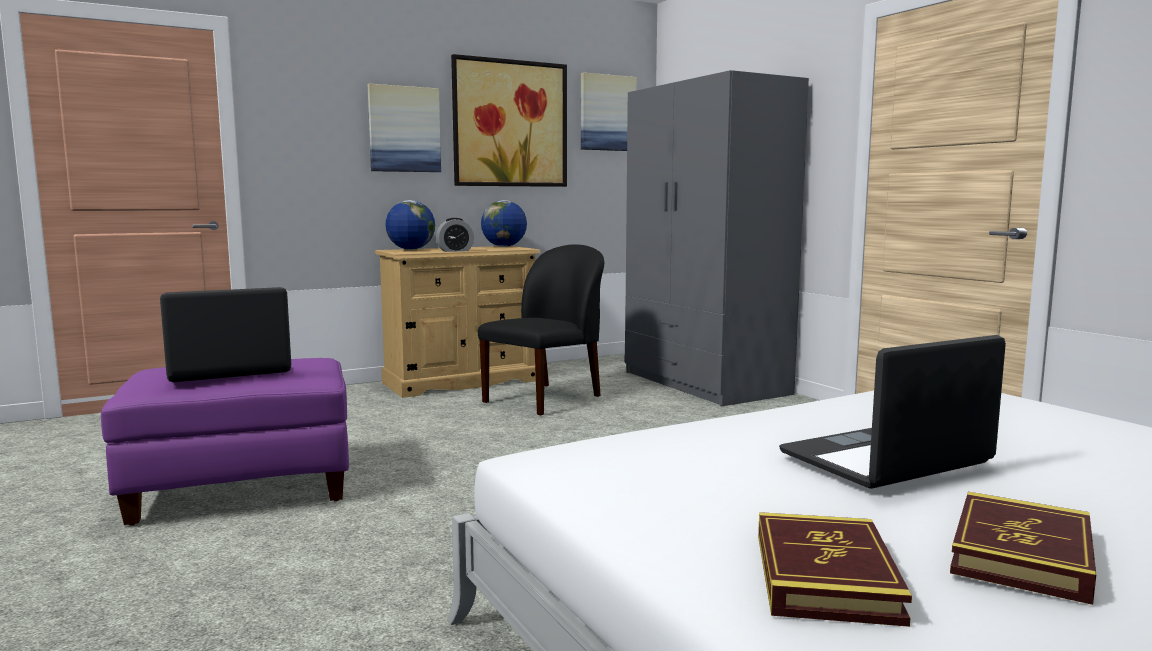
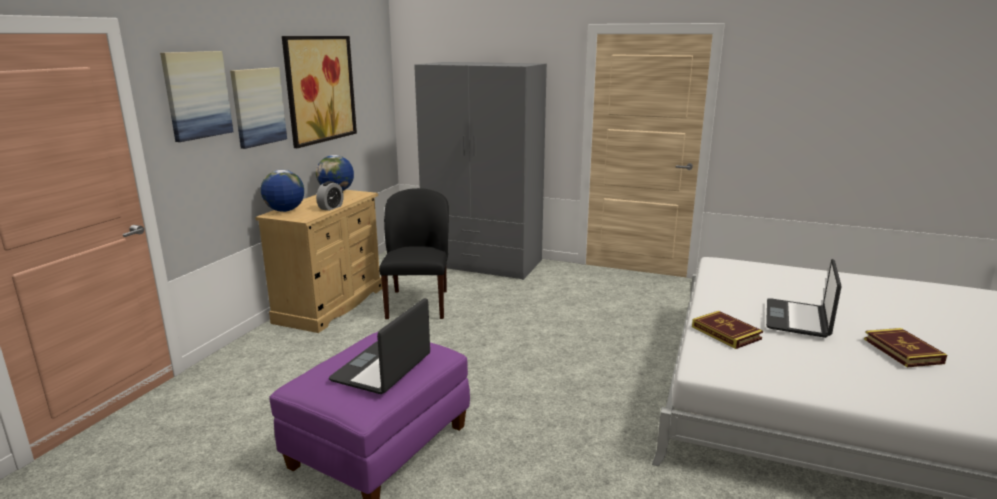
camera: 40 degrees left, 10 degrees up
(607, 113) = (370, 70): picture -> picture (197, 95)
(825, 576) = (888, 383): book -> book (726, 333)

